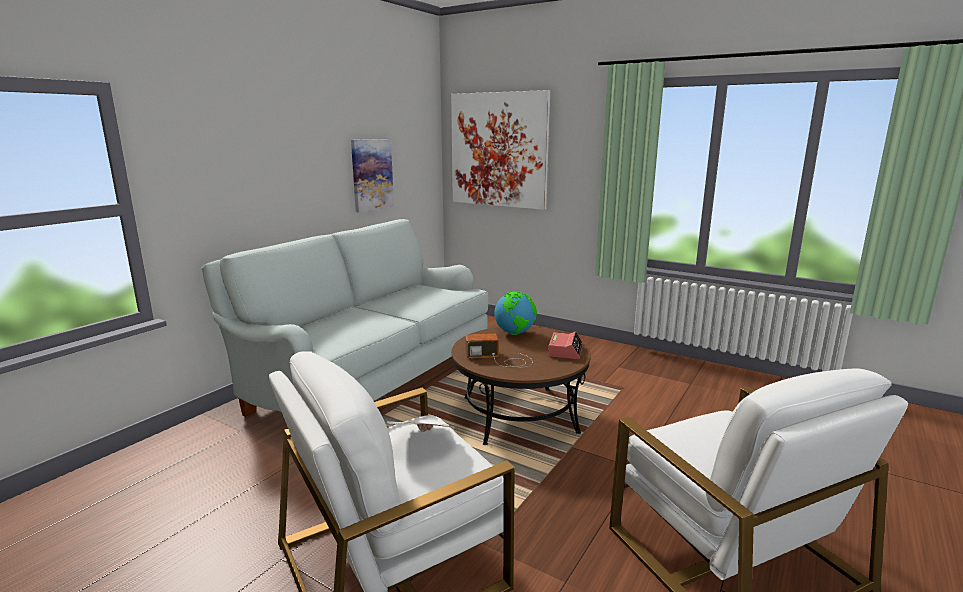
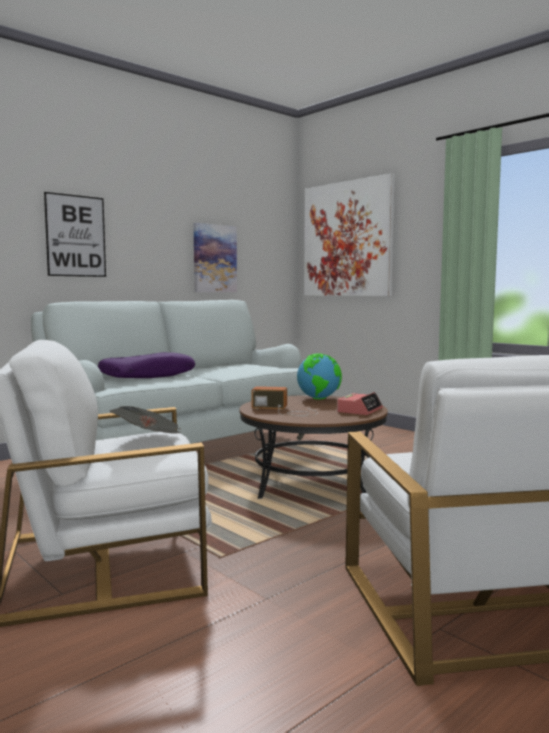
camera: 15 degrees right, 10 degrees down
(237, 170) = (75, 236): none -> picture
(343, 322) = (148, 376): none -> purple pillow

